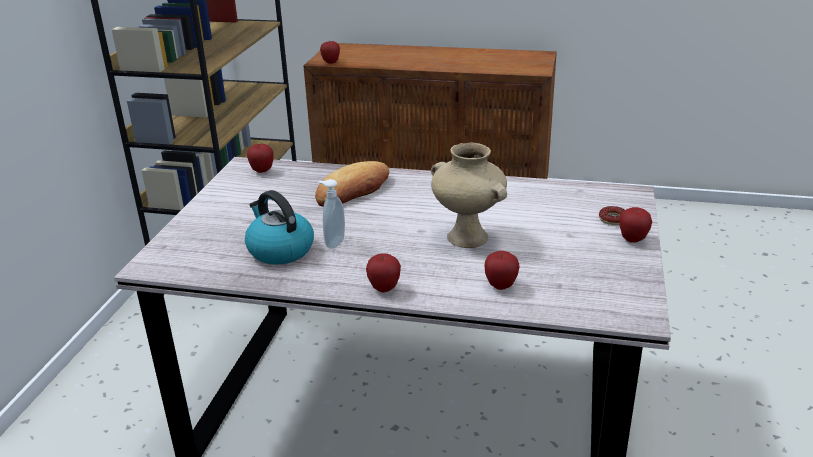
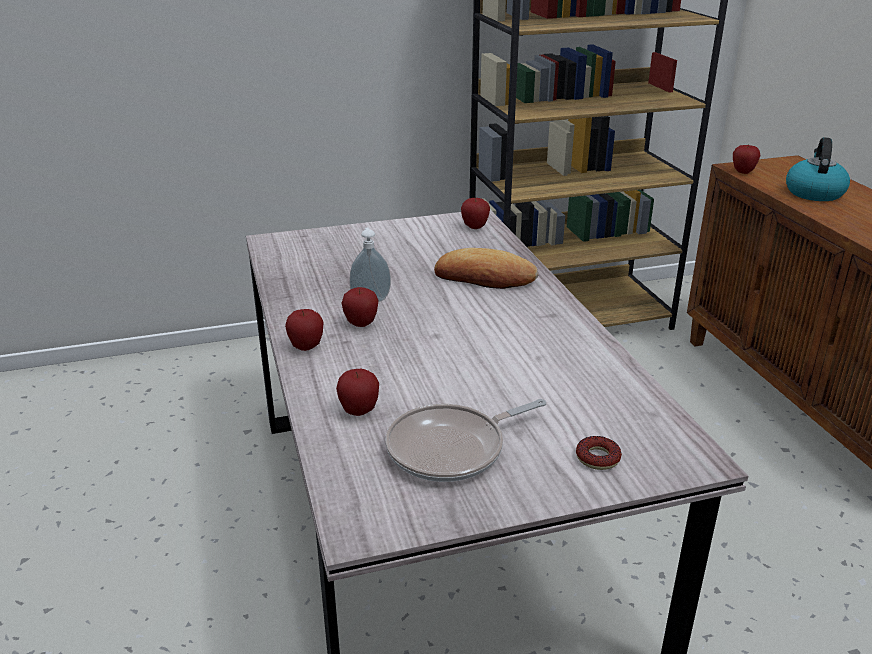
camera: 60 degrees right, 0 degrees up
(279, 250) = (336, 280): kettle -> kettle (813, 192)
(469, 237) = (448, 366): beige vase -> none
(572, 262) = (452, 449): none -> frying pan
(633, 240) = (556, 486): apple -> apple (361, 324)

